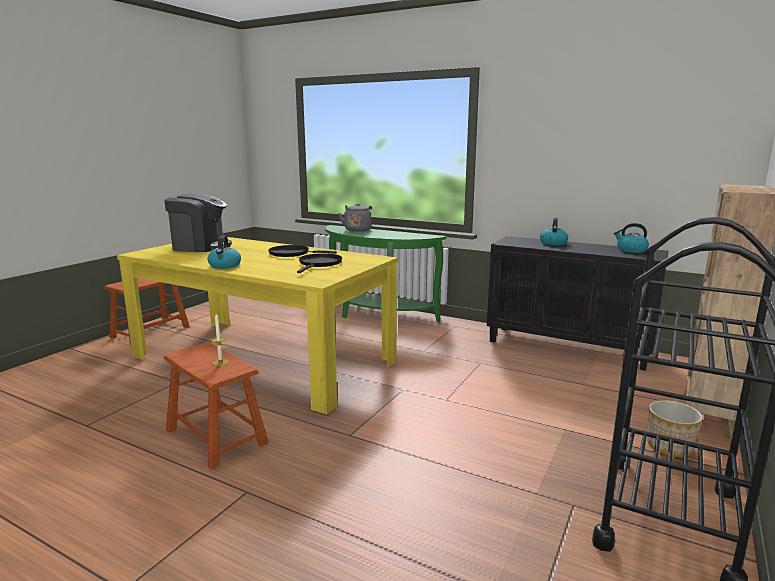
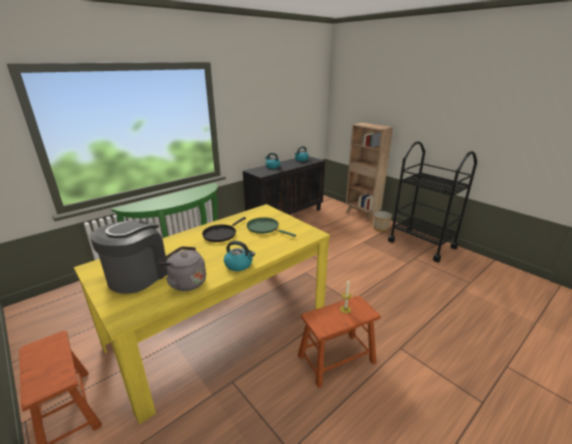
camera: 70 degrees left, 10 degrees up
(319, 264) = (265, 228): black frying pan -> green frying pan
(357, 230) = (154, 201): grey kettle -> grey kettle (186, 282)

